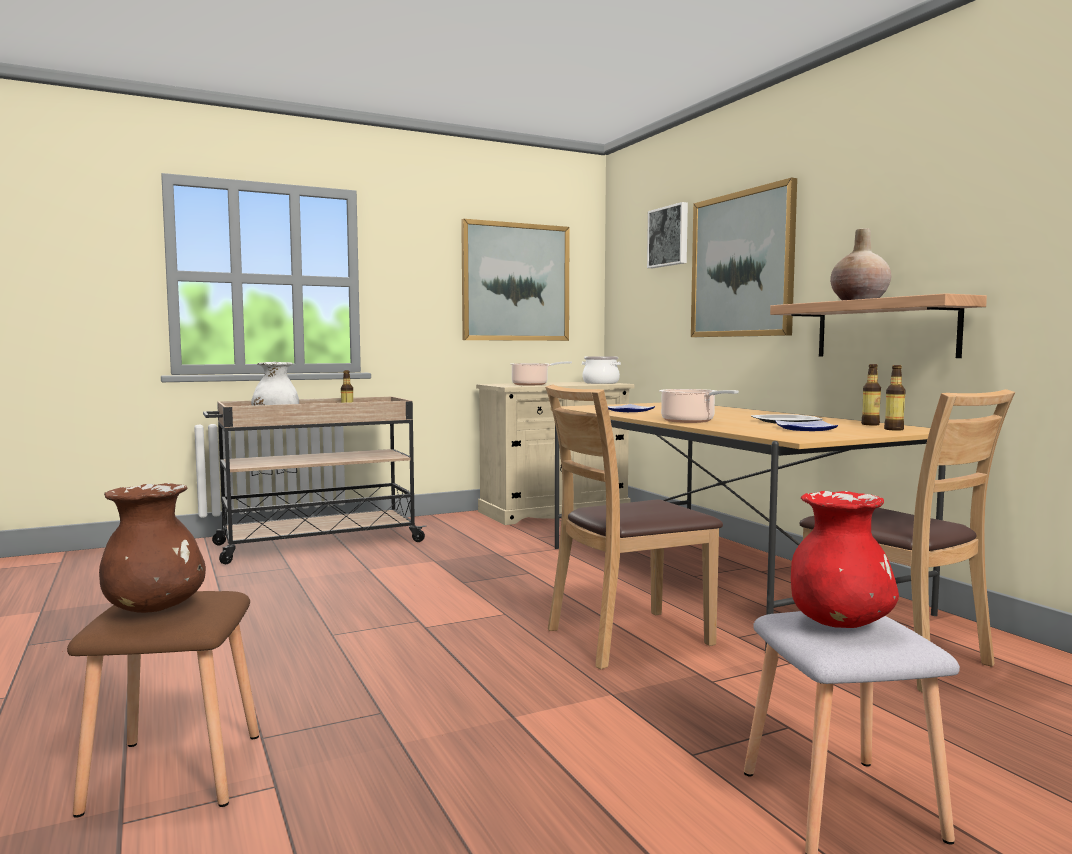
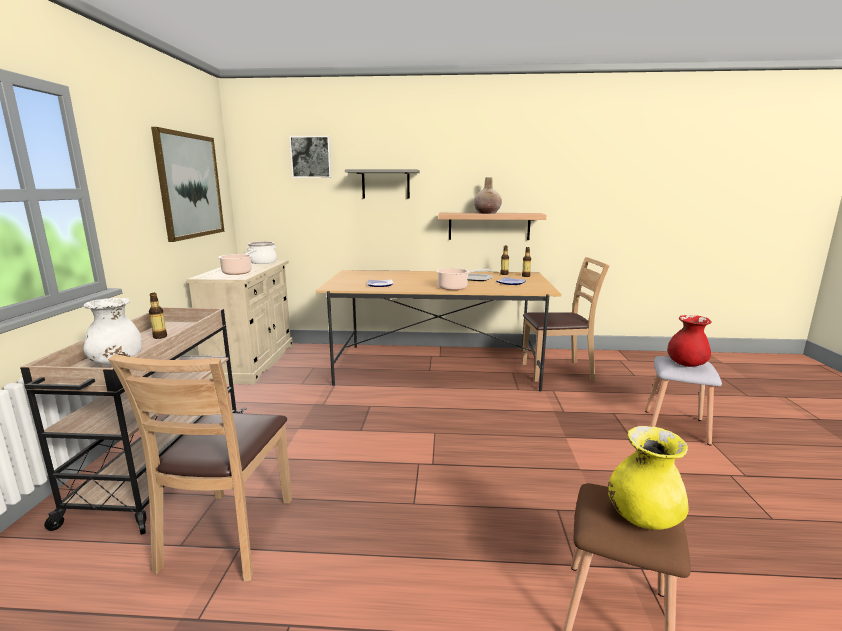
camera: 60 degrees left, 10 degrees up
(155, 609) = (643, 517): brown vase -> yellow vase
(627, 638) = (500, 412): brown chair -> brown chair (229, 534)
(742, 265) = (385, 184): picture -> grey shelf

